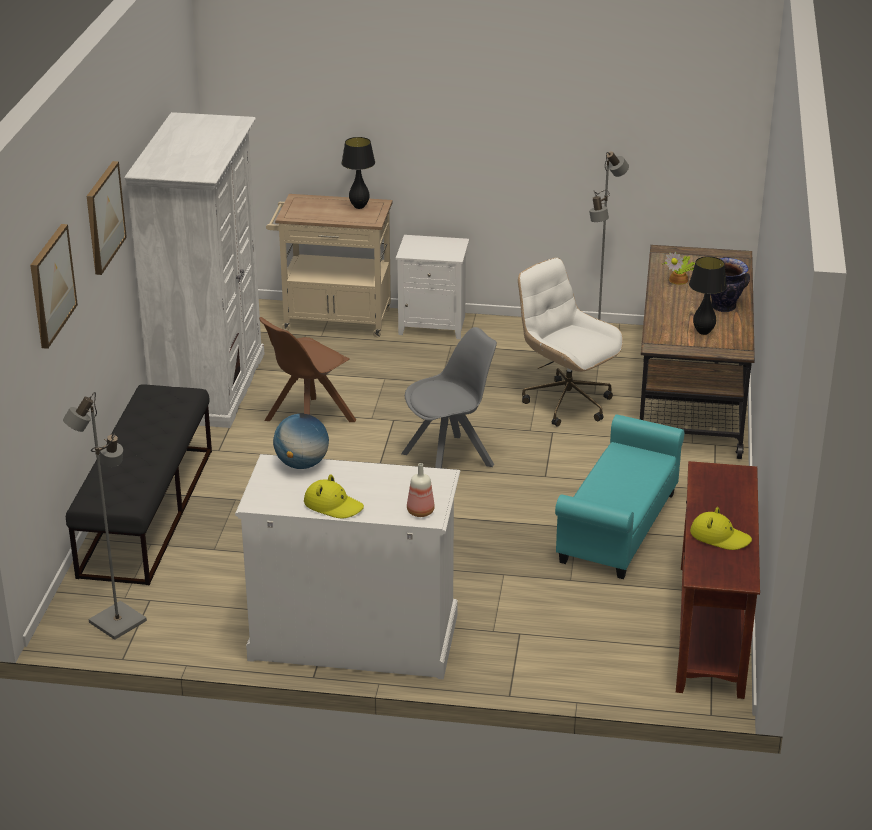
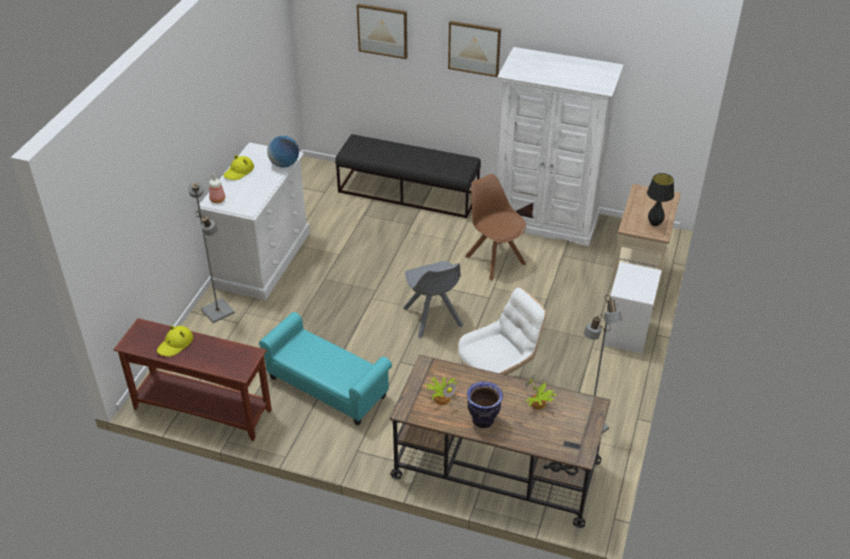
camera: 100 degrees right, 10 degrees up
(118, 621) = (310, 182): grey floor lamp -> grey floor lamp (218, 311)
(703, 332) = (442, 397): black table lamp -> potted plant

